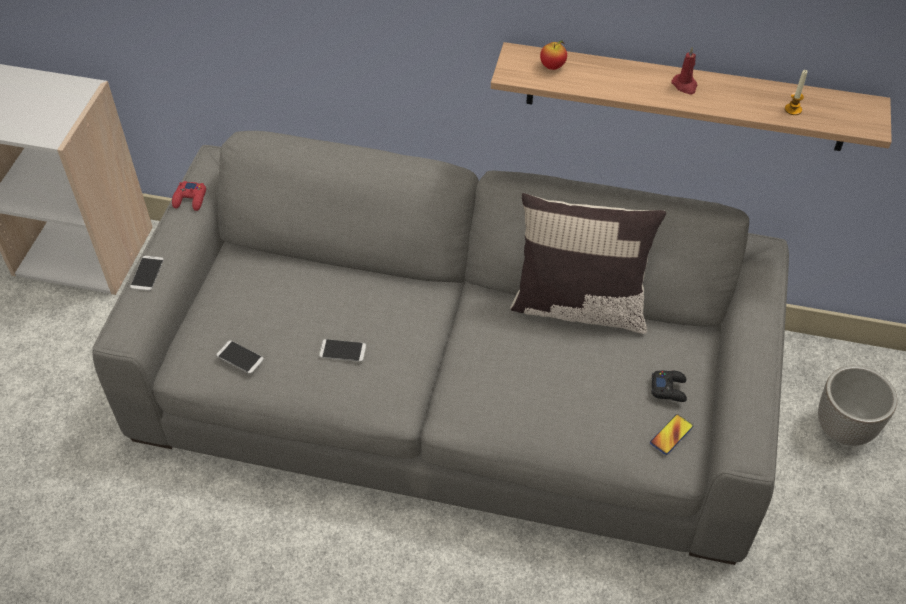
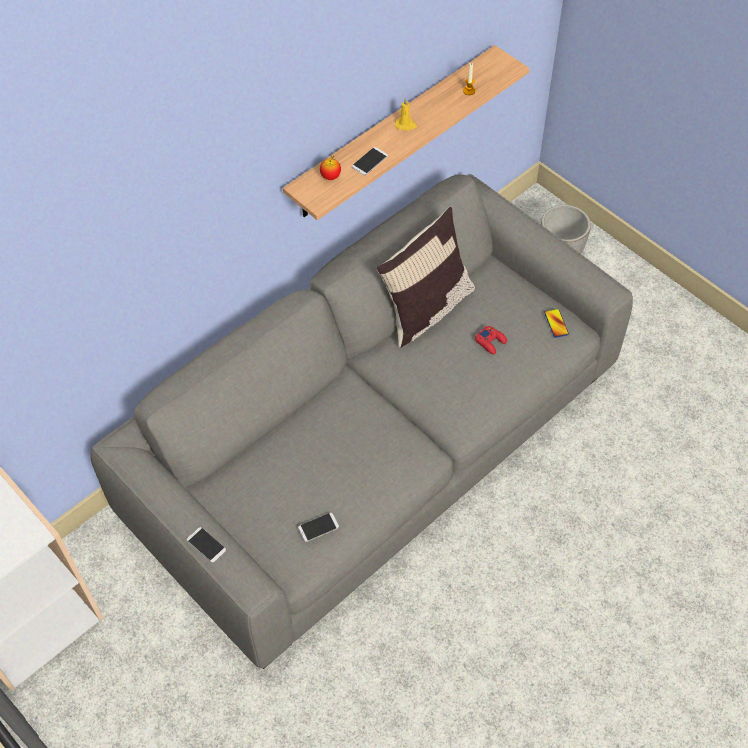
camera: 55 degrees left, 5 degrees up
(190, 199) = (151, 481): red game controller -> red game controller (490, 342)
(342, 351) = (362, 461): phone -> phone (369, 161)
(669, 388) = (524, 303): black game controller -> none
(685, 85) = (406, 125): red candle -> yellow candle

